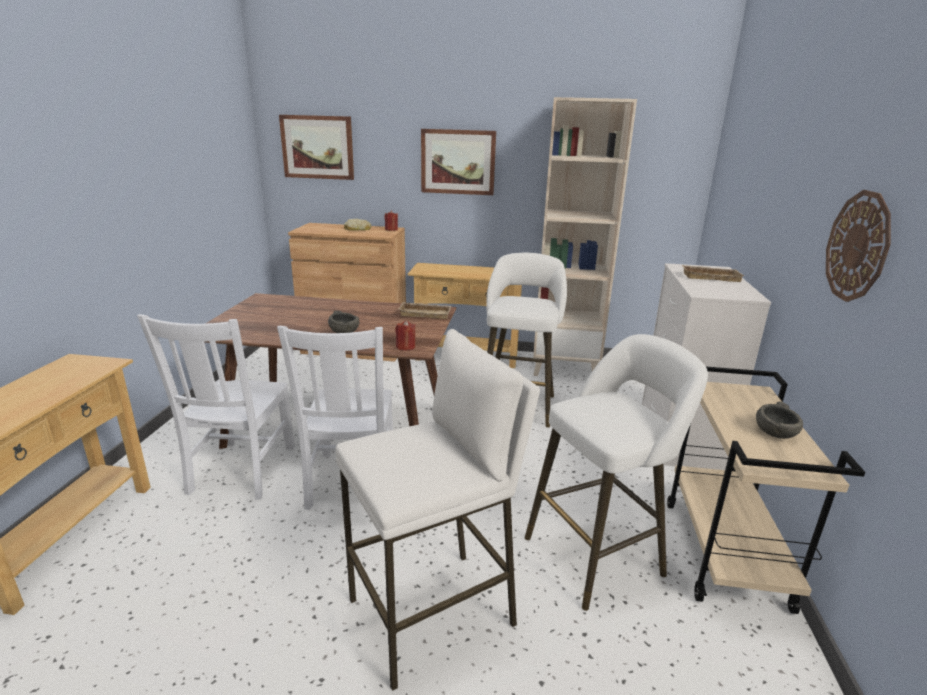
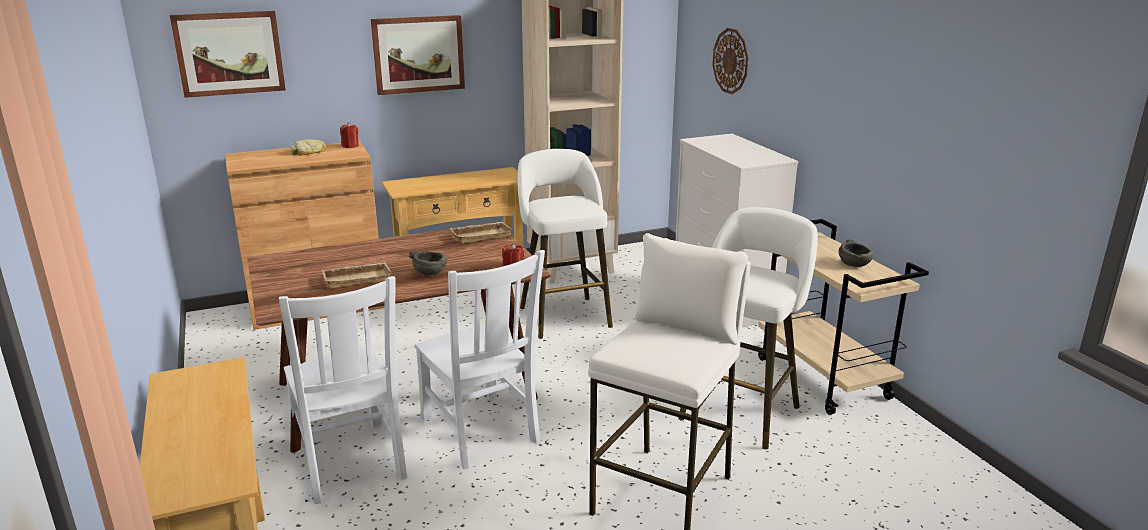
camera: 30 degrees left, 0 degrees up
(711, 277) = (732, 146): beige tray -> beige tray (358, 278)
(858, 246) = (880, 111): wall clock -> wall clock (731, 61)

